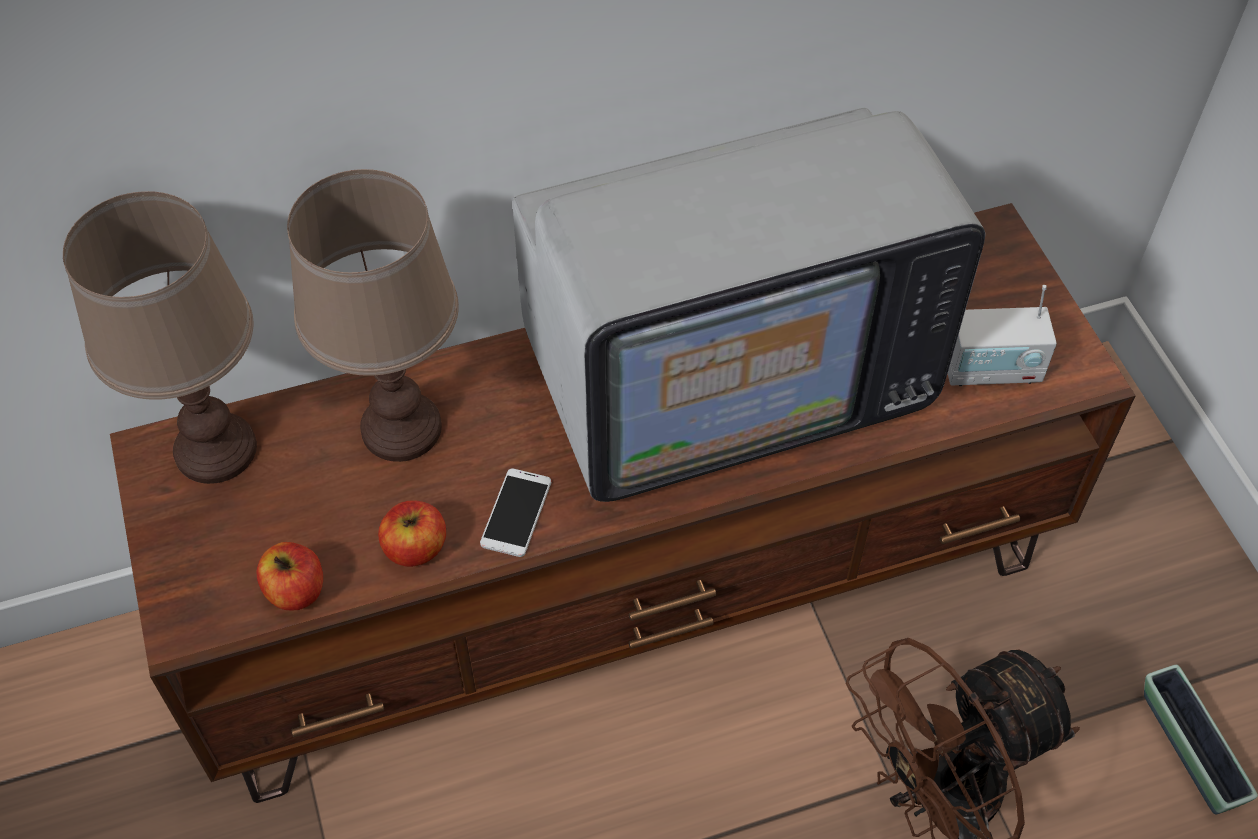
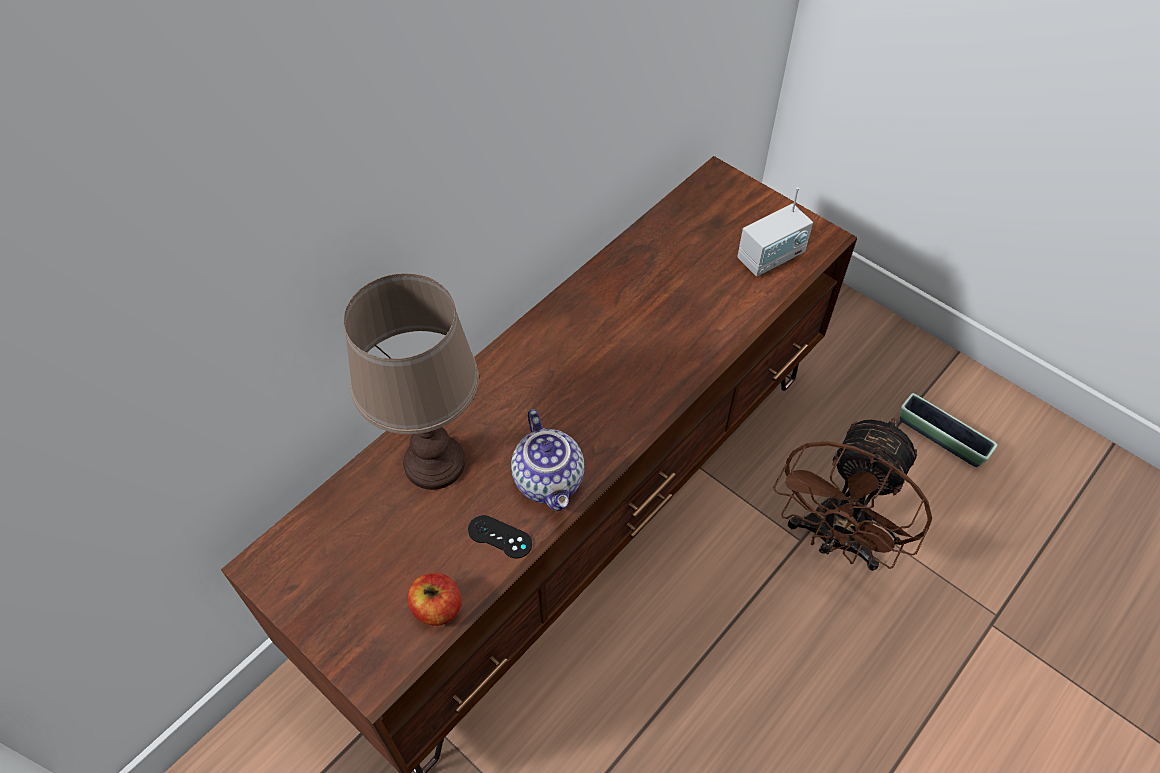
camera: 30 degrees left, 0 degrees up
(217, 450) = (312, 541): brown table lamp -> none
(415, 548) = (500, 537): apple -> black game controller
(516, 513) = (550, 480): phone -> teapot
(726, 377) = (622, 332): television -> none

